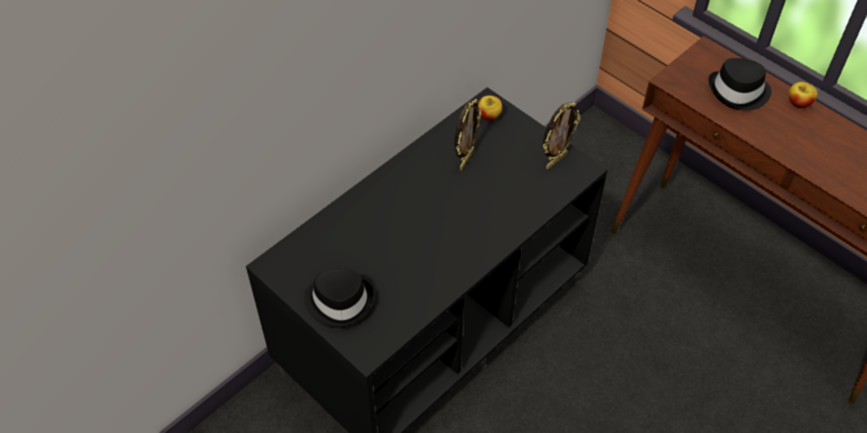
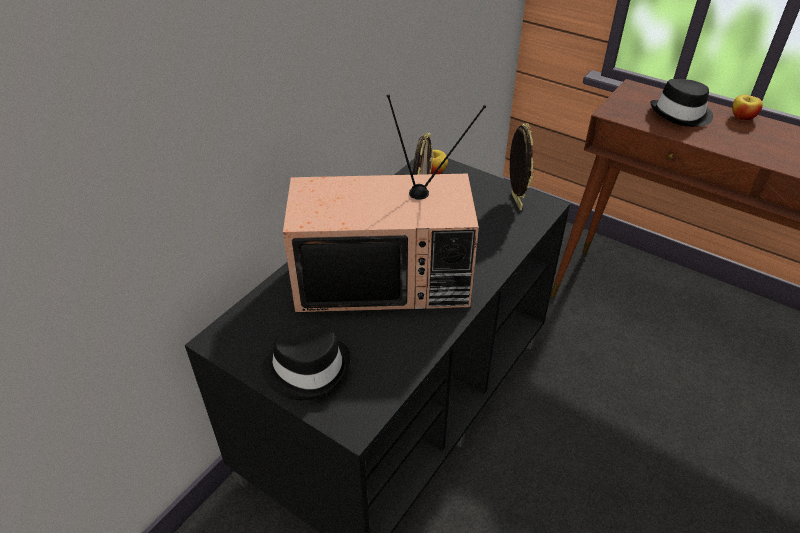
camera: 10 degrees left, 10 degrees down
(417, 227) = (385, 278): none -> television
(555, 160) = (515, 201): picture frame -> picture frame turned 45 degrees counterclockwise

